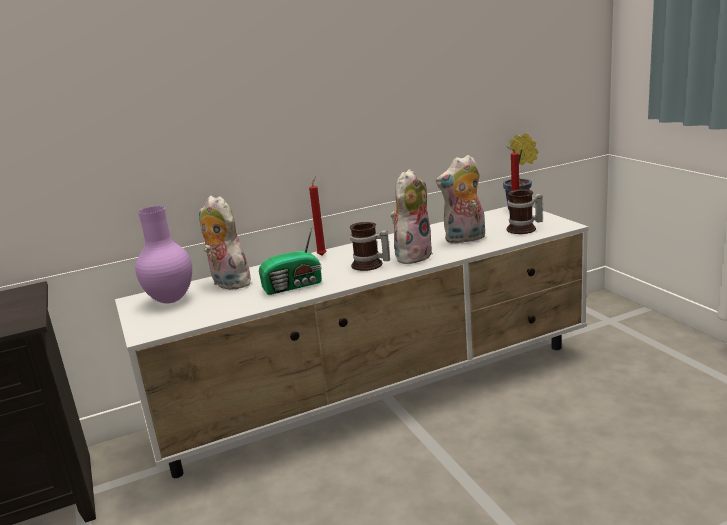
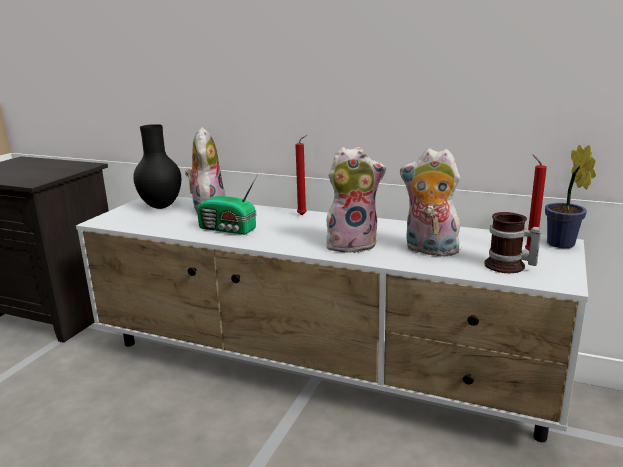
camera: 45 degrees right, 0 degrees up
(172, 299) = (162, 206): purple vase -> black vase
(369, 265) = (305, 237): mug -> none

